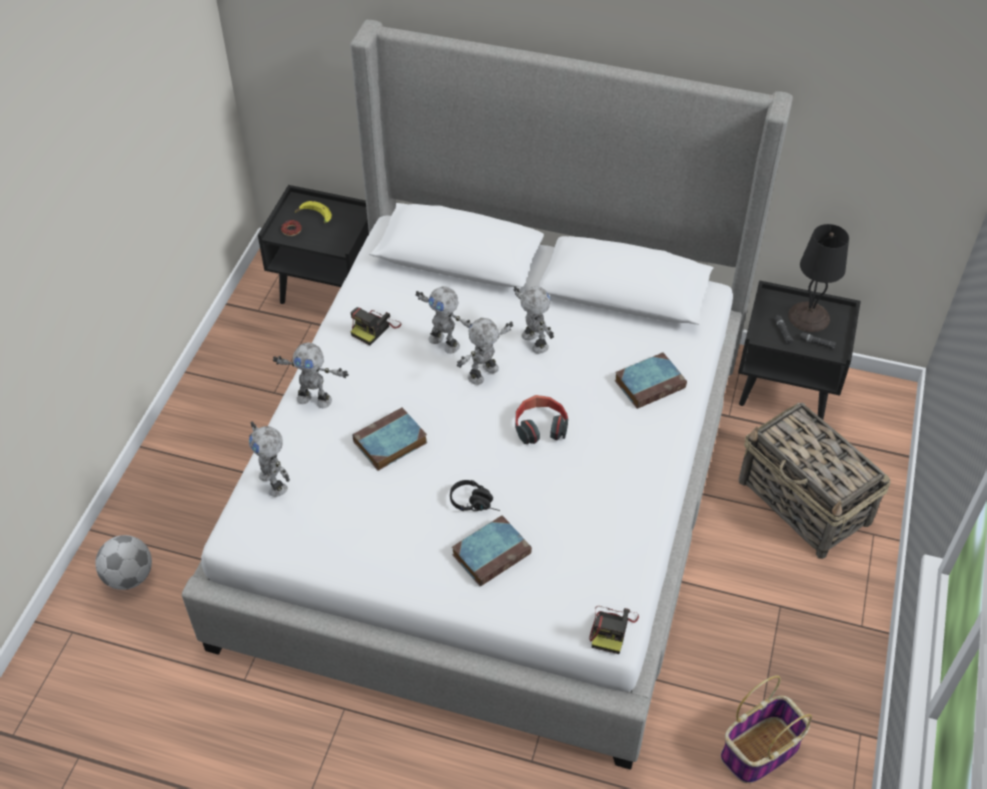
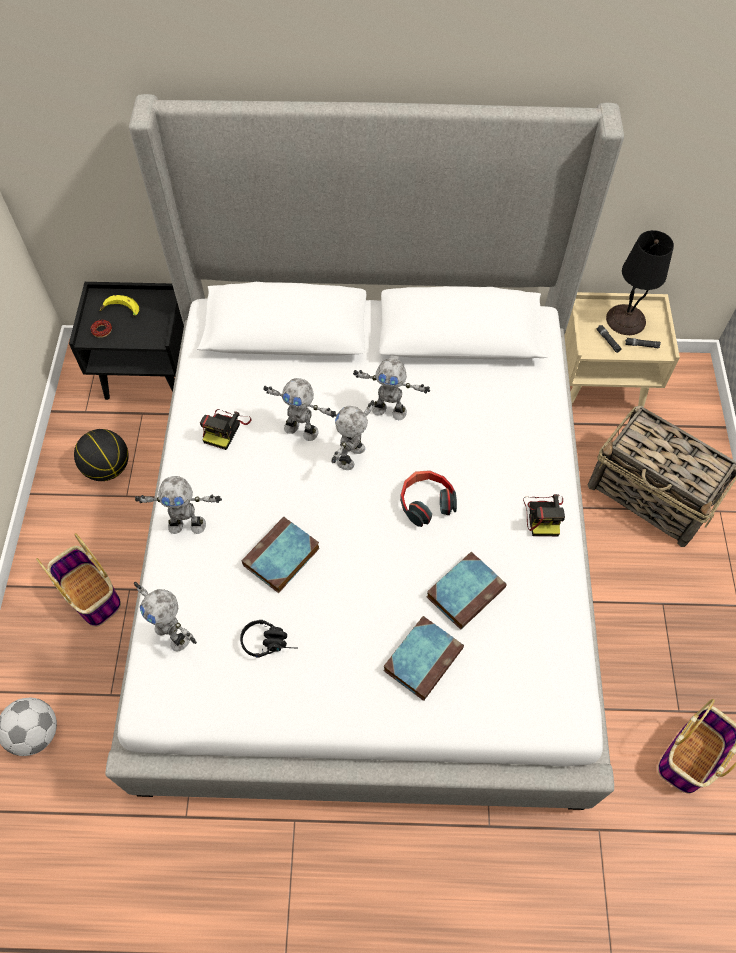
camera: 15 degrees left, 10 degrees up
(215, 471) = (92, 595): none -> basket
(264, 365) = (107, 468): none -> basketball
(476, 503) = (389, 604): black headphones -> black headphones (270, 642)
(533, 342) = (389, 410): toy robot -> toy robot turned 150 degrees clockwise
(612, 629) = (568, 714): camera -> camera (543, 514)
(650, 383) = (517, 429): book -> book (466, 591)
(786, 388) = (601, 384): black nightstand -> beige nightstand

